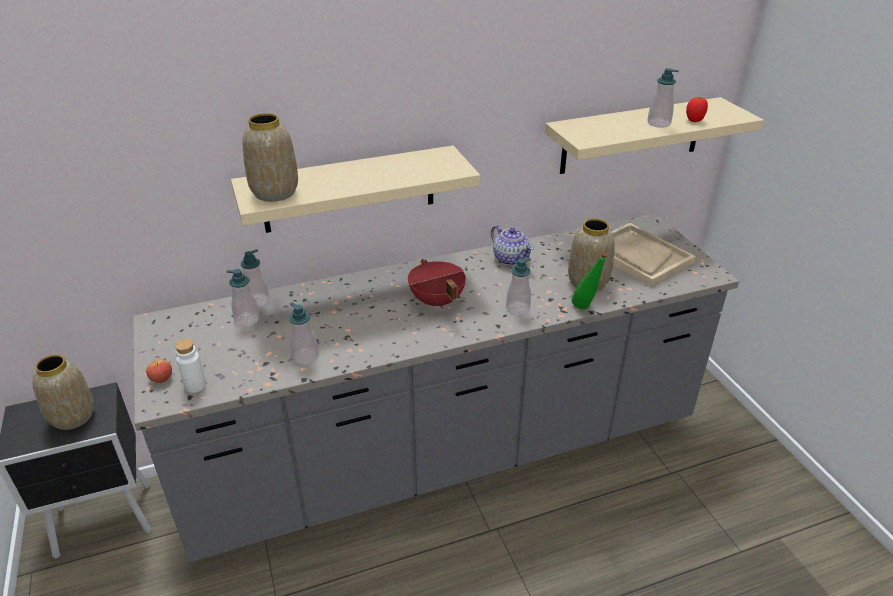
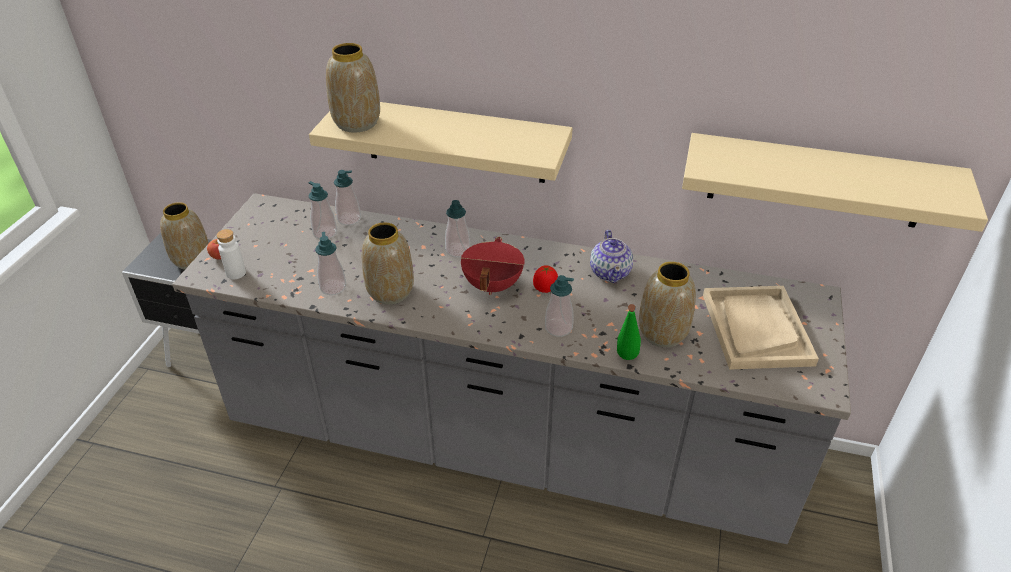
camera: 35 degrees right, 5 degrees up
(361, 339) = (391, 292): none -> vase
(658, 123) = (827, 177): soap dispenser -> soap dispenser (458, 250)
(694, 120) = (882, 188): tomato -> tomato (545, 289)

